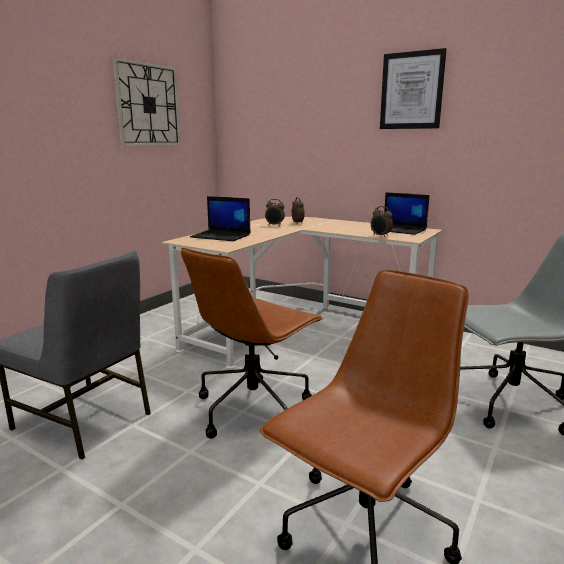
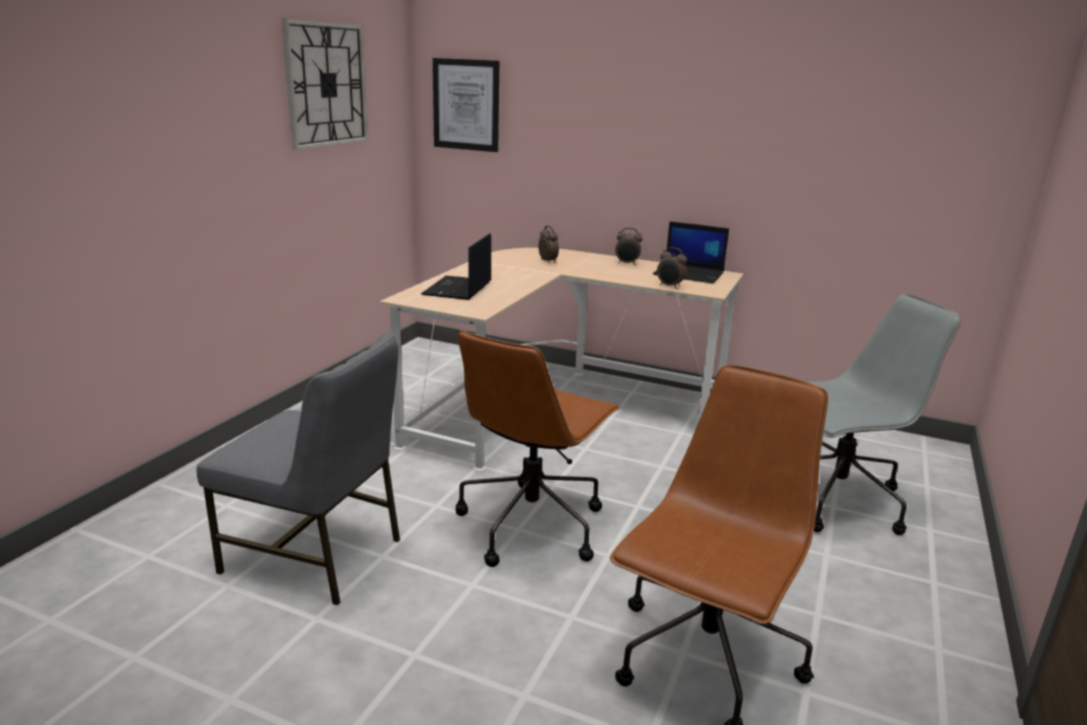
camera: 10 degrees left, 5 degrees up
(222, 236) = (458, 289): laptop -> laptop turned 90 degrees clockwise
(274, 225) = (518, 266): alarm clock -> alarm clock (627, 263)
(411, 91) = (707, 84): picture -> picture (466, 105)

